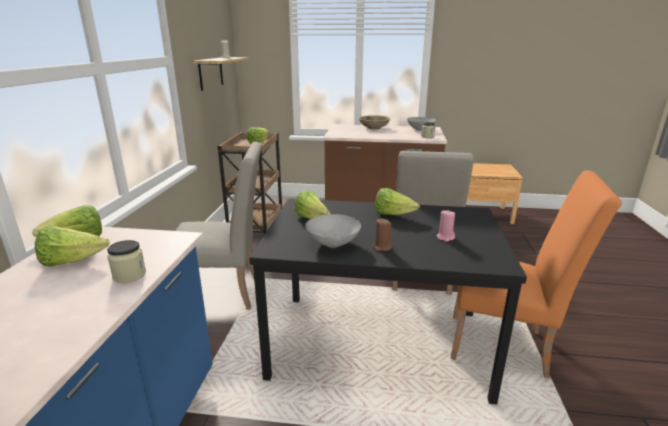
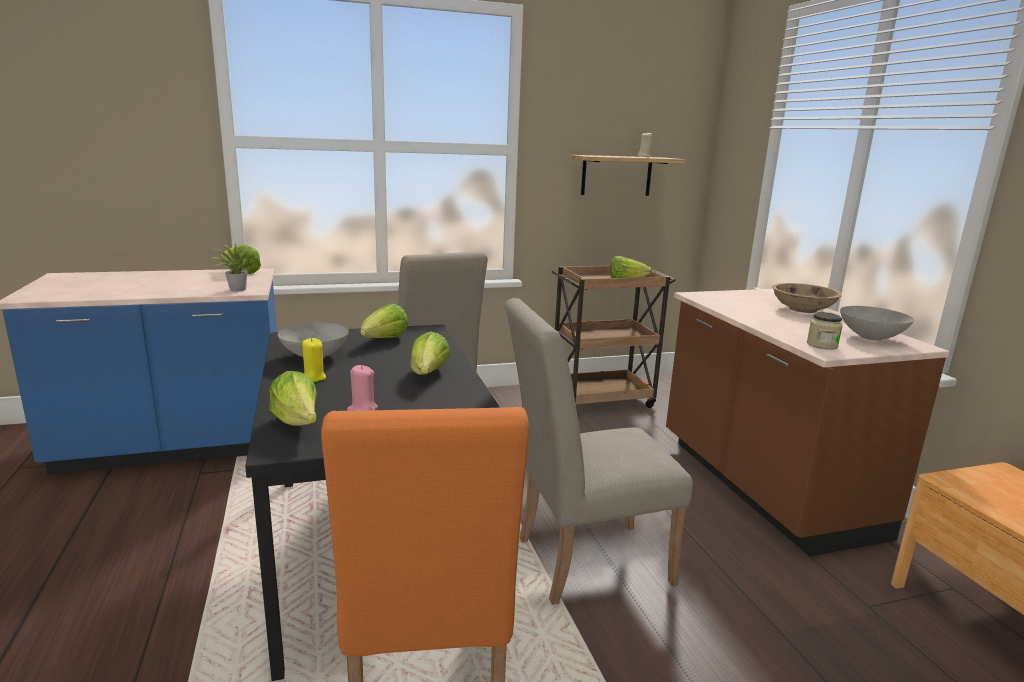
camera: 65 degrees right, 5 degrees down
(72, 262) = (202, 277): lettuce -> lettuce (298, 423)
(129, 275) = (178, 291): jar -> none
(163, 245) = (235, 289): none -> potted plant
(382, 247) = (313, 378): brown candle -> yellow candle

